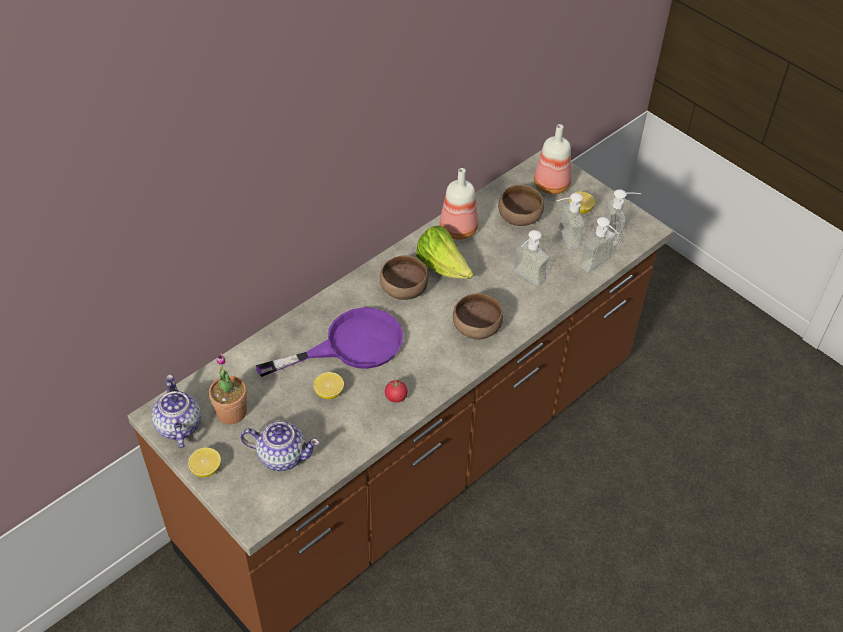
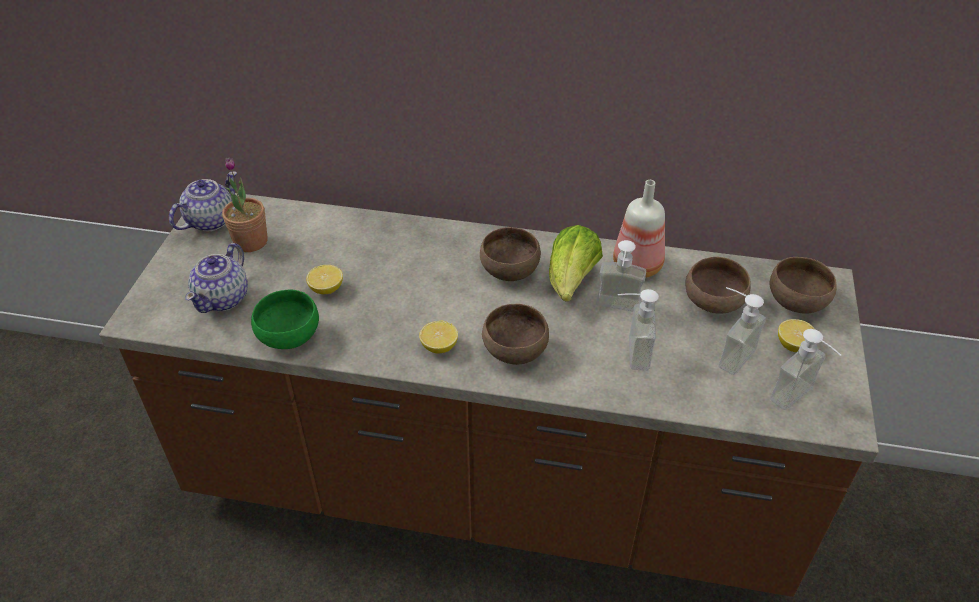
camera: 55 degrees right, 5 degrees down
(206, 469) = (173, 261): lemon -> lemon (439, 347)
(281, 455) = (223, 298): teapot -> teapot turned 45 degrees clockwise
(350, 345) = (399, 272): purple frying pan -> none
(359, 436) = (289, 337): none -> green bowl
(396, 397) = (362, 337): tomato -> none
(551, 184) = (797, 301): bottle -> brown bowl
(600, 266) = (727, 408): soap dispenser -> soap dispenser (617, 310)

